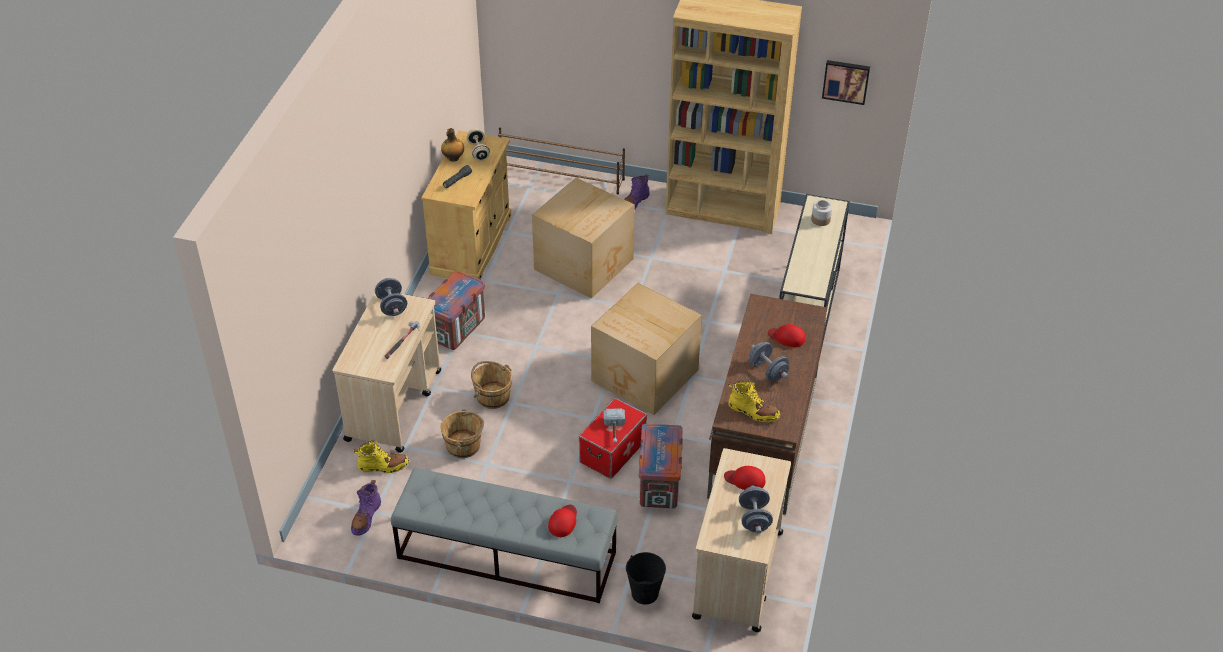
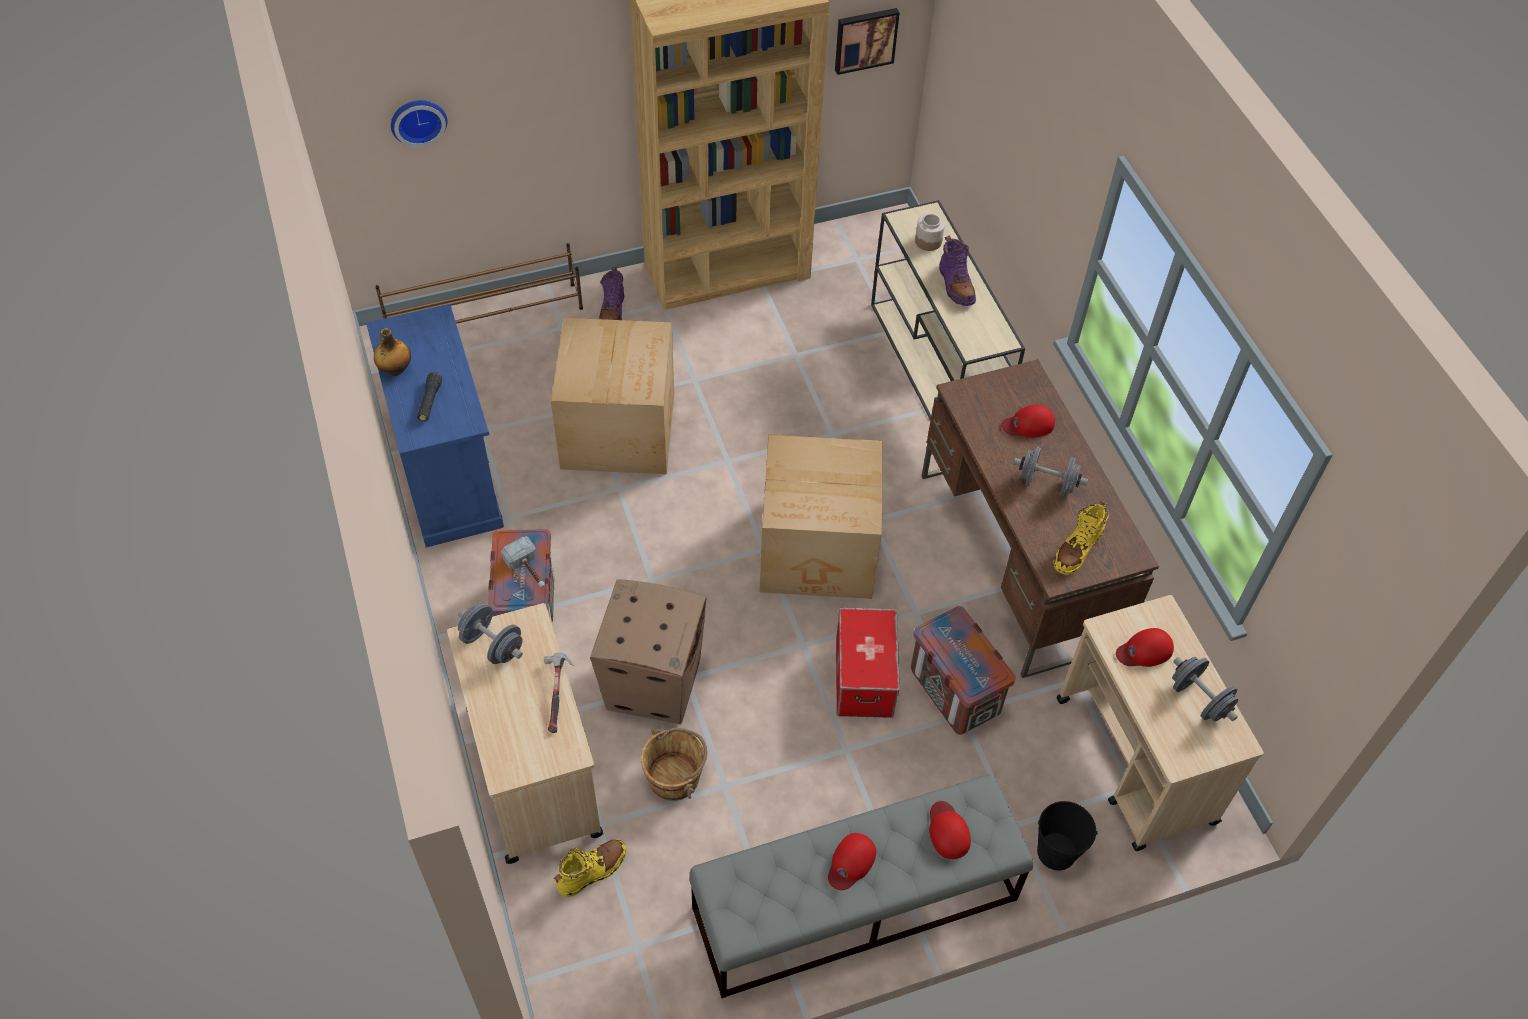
camera: 35 degrees left, 10 degrees up
(366, 517) = (631, 962): purple boot -> purple boot (956, 285)
(471, 245) = (448, 473): beige cabinet -> blue cabinet
(478, 151) = (423, 343): beige dumbbell -> none
(492, 396) = (654, 683): brown bucket -> cardboard box
(497, 508) = (851, 862): none -> red cap
(544, 29) = (418, 120): none -> wall clock
(614, 430) = (877, 655): hammer -> hammer (528, 570)
(753, 411) = (1077, 550): yellow boot -> yellow boot turned 135 degrees clockwise

